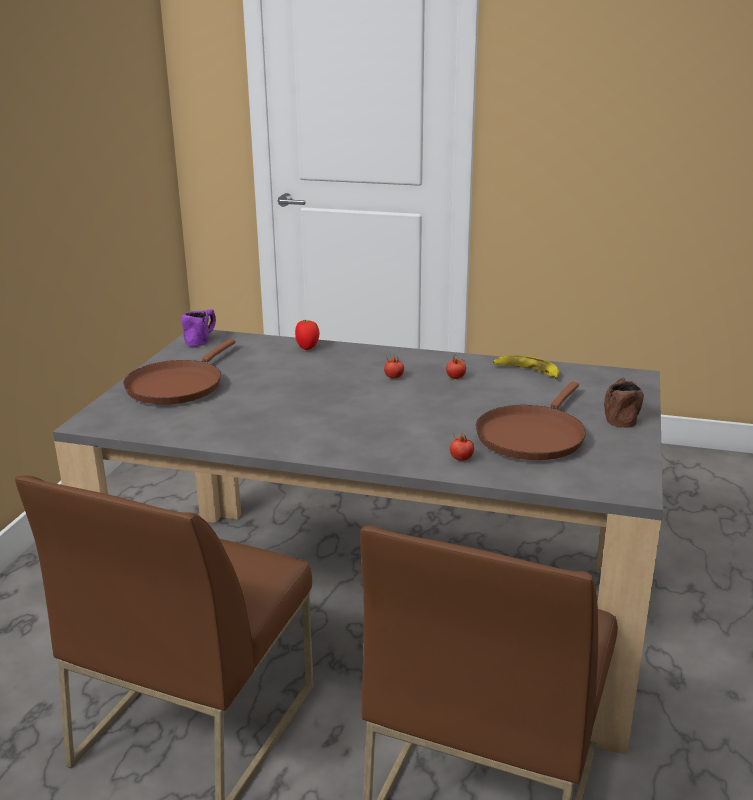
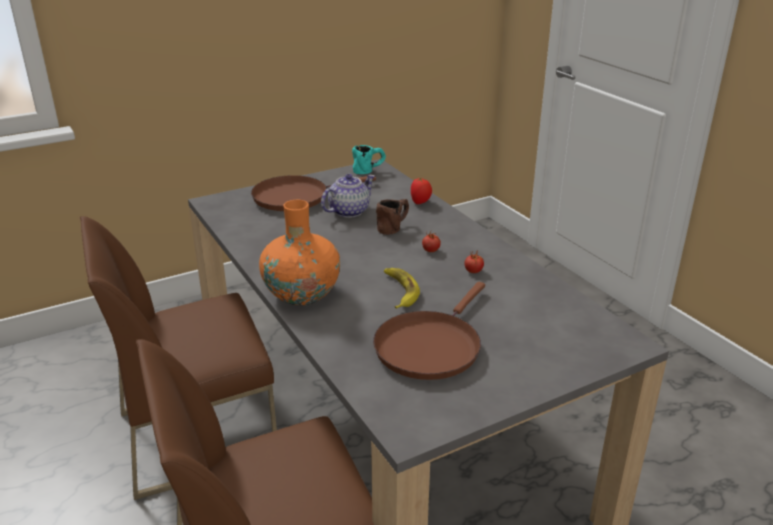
camera: 45 degrees right, 5 degrees up
(202, 340) = (369, 170): purple mug -> turquoise mug
(258, 377) = (349, 211): none -> teapot
(362, 450) = (302, 294): none -> orange vase
(461, 458) = (346, 335): tomato -> none
(527, 371) = (541, 293): banana -> banana (400, 291)
(532, 436) = (430, 346): brown frying pan -> brown frying pan turned 45 degrees counterclockwise
(619, 417) = (532, 370): brown mug -> brown mug (394, 227)

